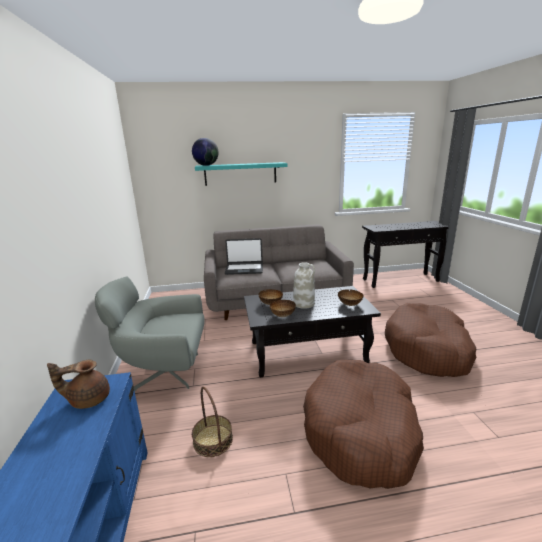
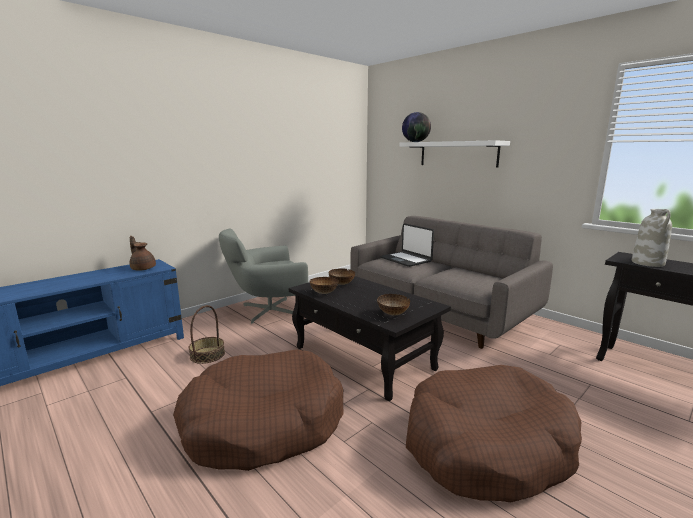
camera: 55 degrees right, 5 degrees down
(164, 372) = (267, 311): grey armchair -> grey armchair turned 75 degrees counterclockwise
(240, 174) = (458, 154): turquoise shelf -> white shelf
(304, 304) = (361, 295): white vase -> white vase (648, 263)

